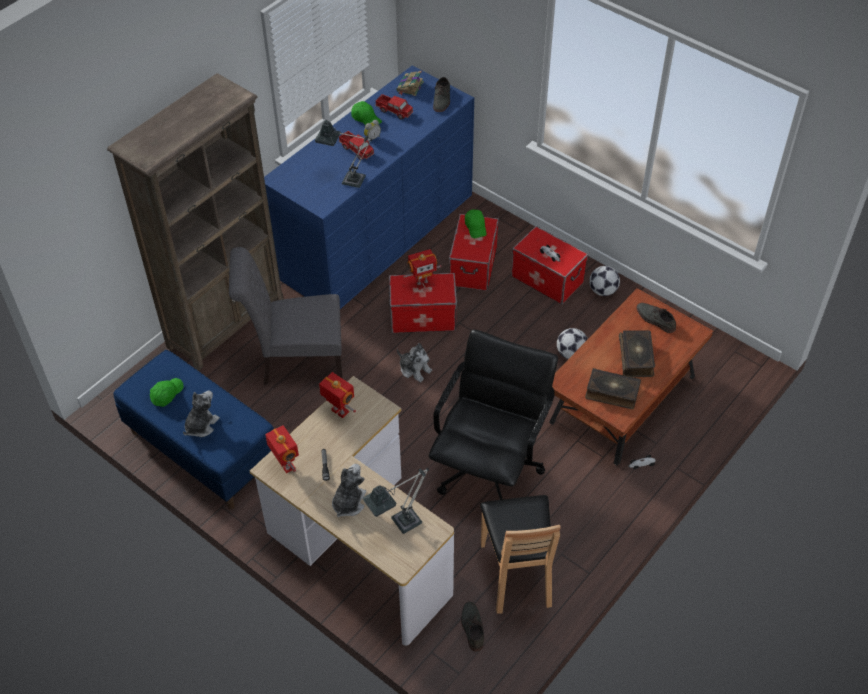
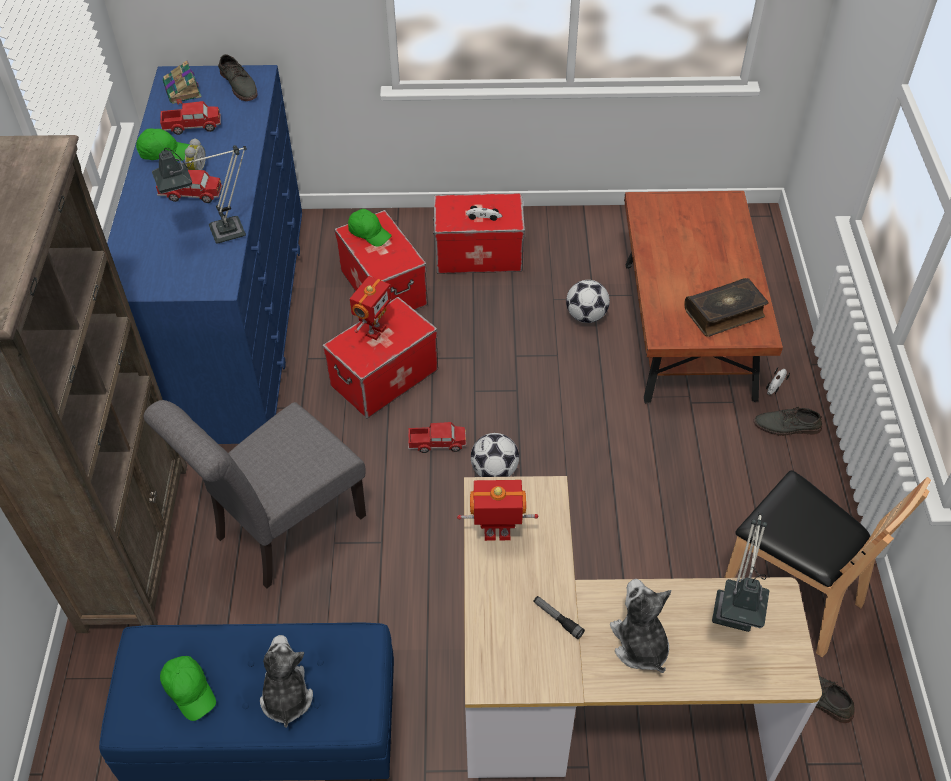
camera: 40 degrees left, 0 degrees up
(166, 394) = (190, 690): green cap -> green cap turned 150 degrees clockwise
(286, 466) = (507, 658): toy robot -> none
(414, 369) = (437, 443): plush toy -> toy truck
(489, 468) = (637, 497): black office chair -> none
(603, 291) = (548, 232): football -> football (494, 471)
(636, 358) = (706, 262): book -> none
(655, 319) = (679, 212): grey shoe -> grey shoe (787, 426)

